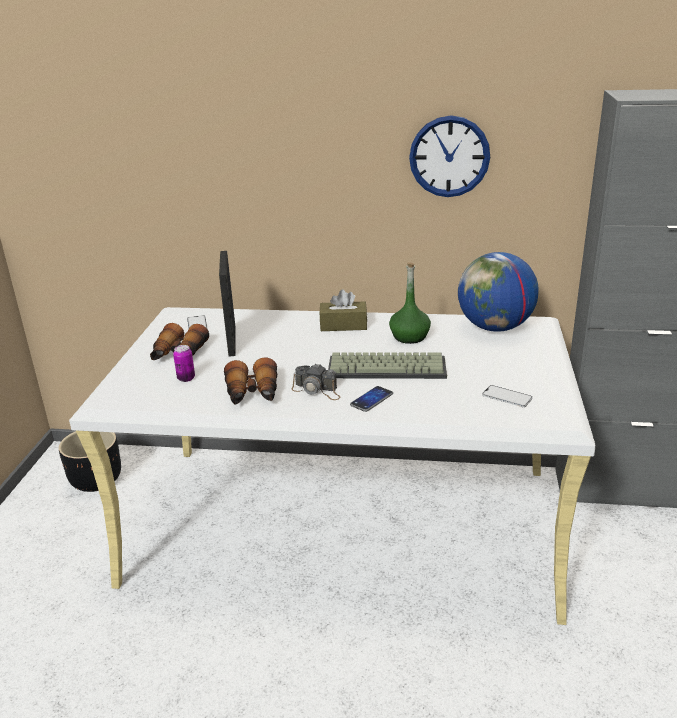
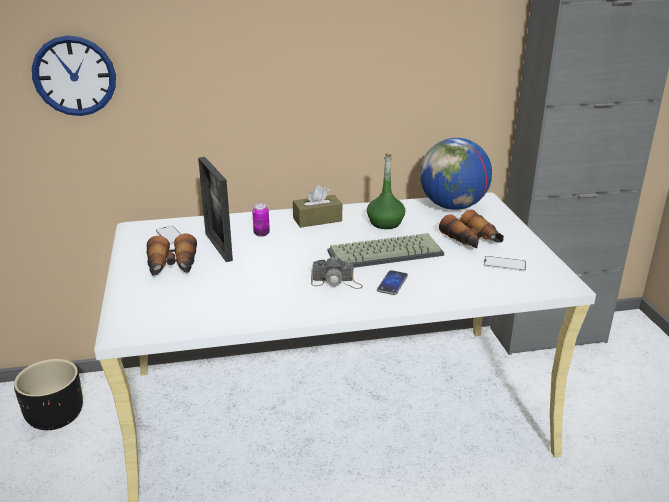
camera: 20 degrees left, 0 degrees up
(186, 378) = (198, 289): can -> can (261, 234)
(252, 394) = (277, 294): binoculars -> binoculars (472, 241)
(449, 156) = (402, 53): wall clock -> wall clock (74, 76)

